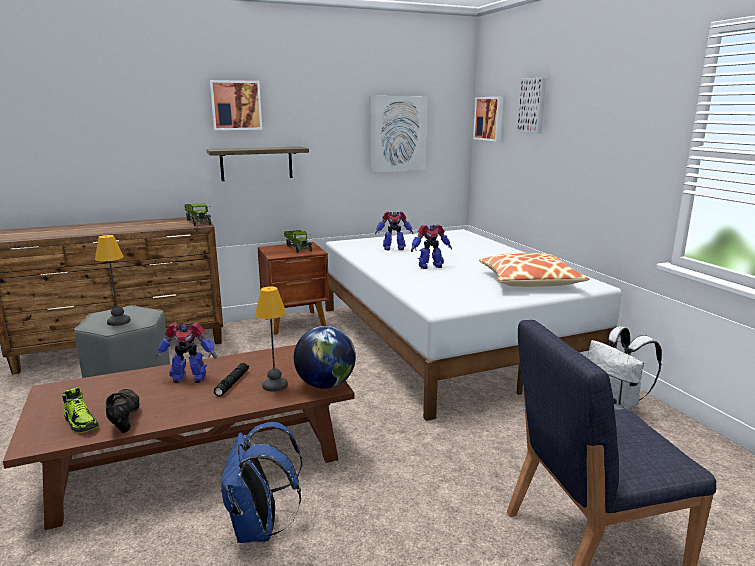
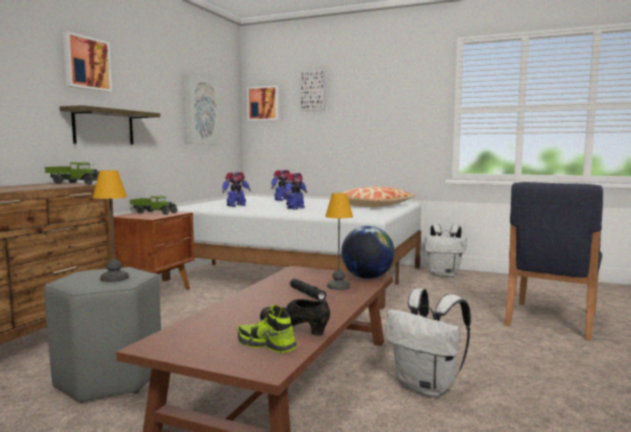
camera: 45 degrees left, 10 degrees down
(81, 423) = (266, 345): shoe -> shoe turned 150 degrees counterclockwise
(189, 378) = (264, 301): toy robot -> toy robot (282, 200)
(260, 529) = (427, 387): blue backpack -> white backpack

